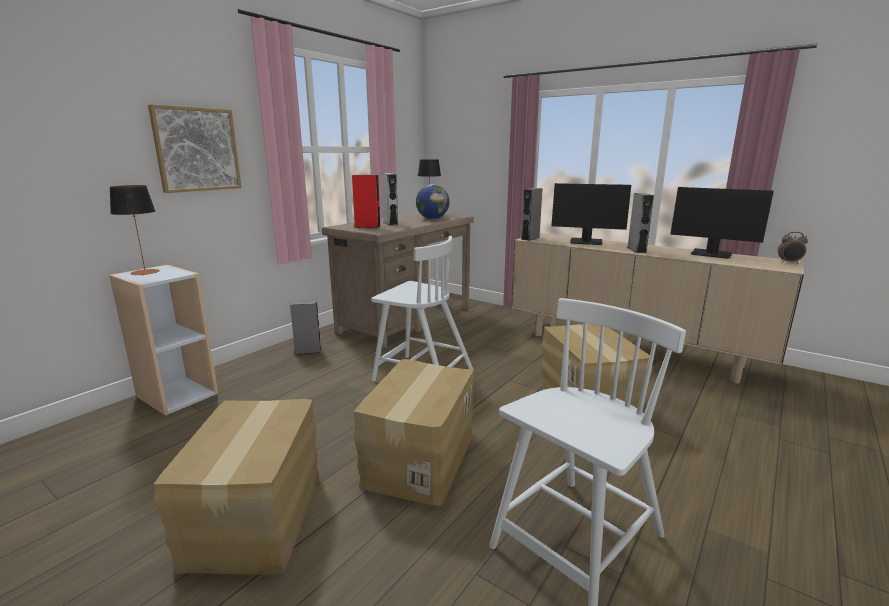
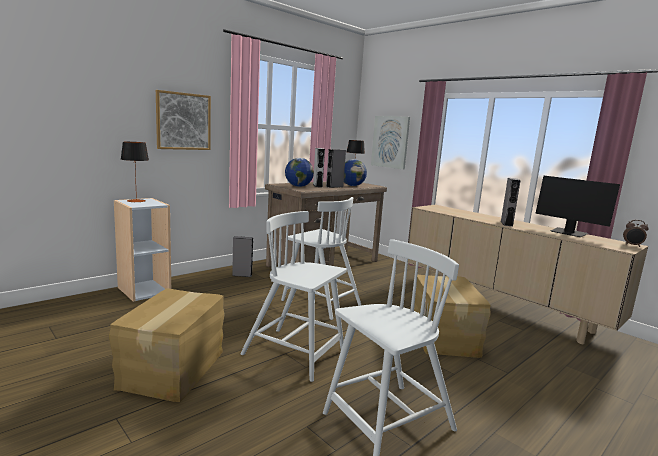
camera: 10 degrees right, 5 degrees down
(367, 227) = (298, 186): red speaker -> globe
(418, 458) = (295, 353): cardboard box -> white chair
(469, 158) = (390, 142): none -> picture
(530, 238) = (425, 207): grey speaker -> grey speaker (334, 186)
(586, 242) = (469, 214): monitor -> none

